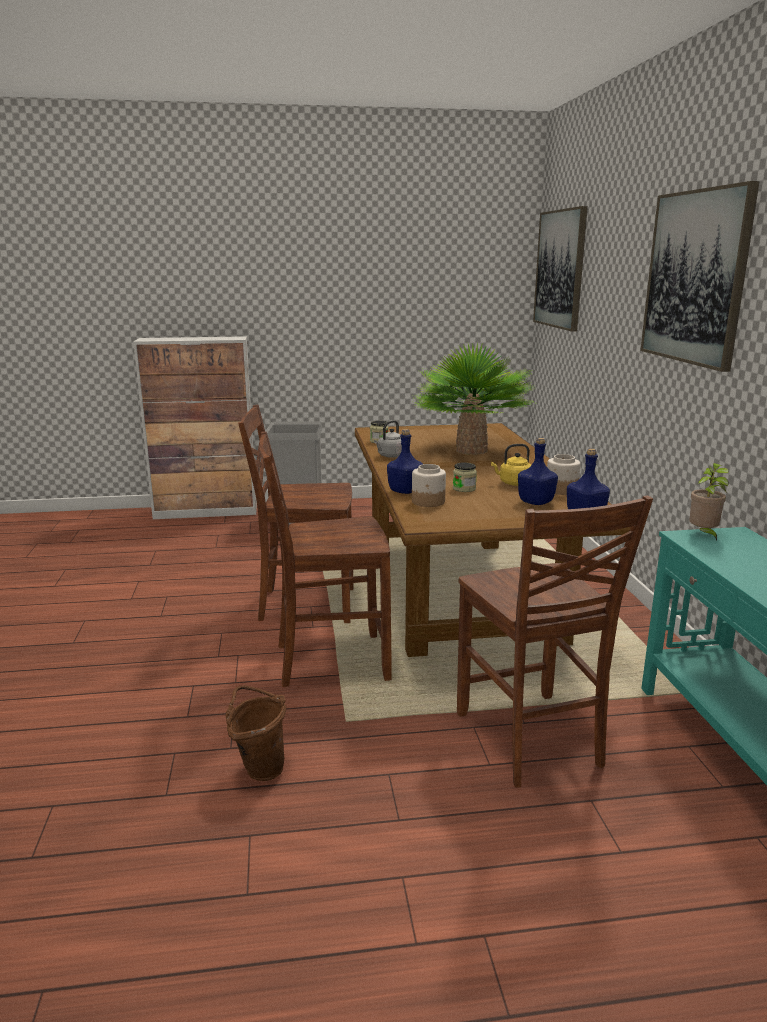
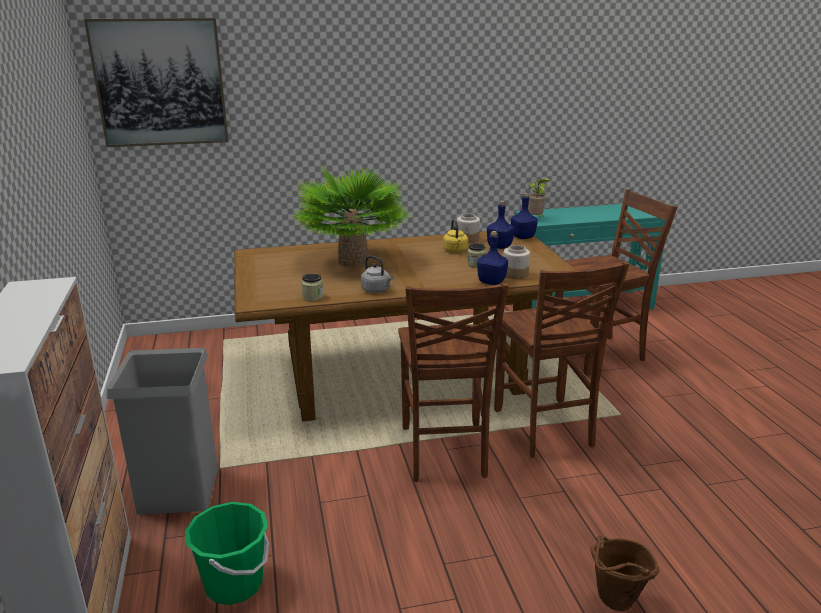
camera: 95 degrees left, 5 degrees up
(197, 539) = (234, 584): none -> green bucket
(259, 768) = (692, 443): brown bucket -> brown bucket (614, 604)
(695, 277) = (425, 77): picture -> none

